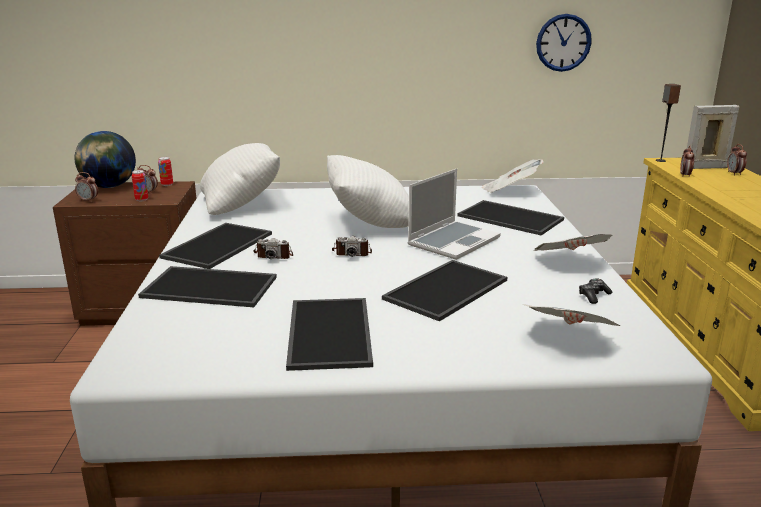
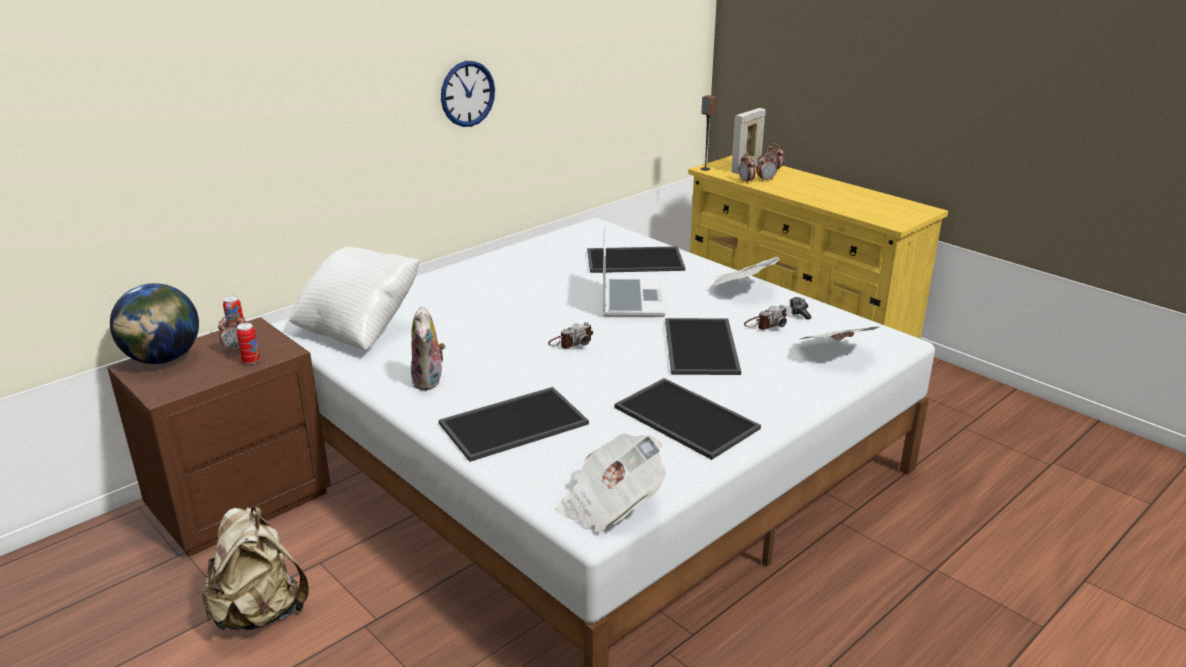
camera: 40 degrees left, 5 degrees up
(58, 372) = (259, 612): none -> beige backpack
(88, 200) = (181, 385): alarm clock -> alarm clock (766, 180)
(217, 245) = (430, 381): tray -> plush toy
(274, 255) = (508, 371): camera -> camera (765, 324)
(370, 224) = (531, 306): white pillow -> none
(509, 191) = (588, 231): newspaper -> newspaper (610, 504)
(563, 42) = (601, 66): wall clock -> wall clock (467, 94)

